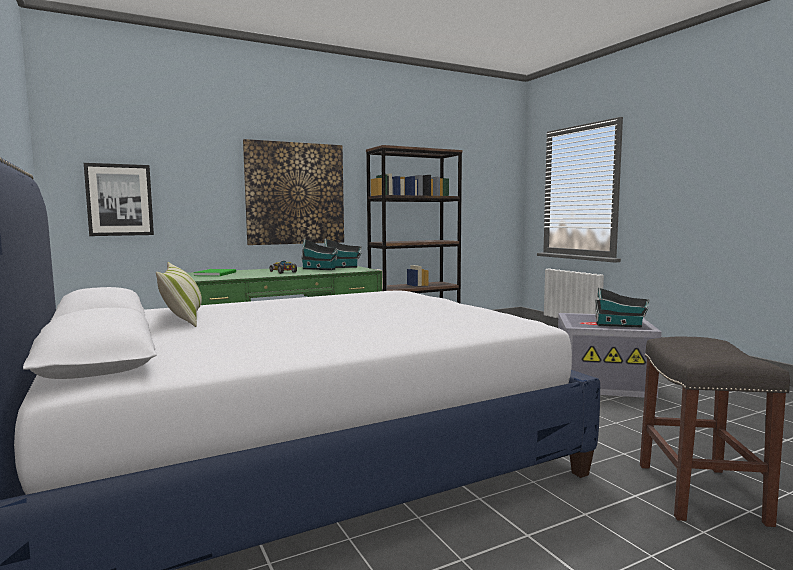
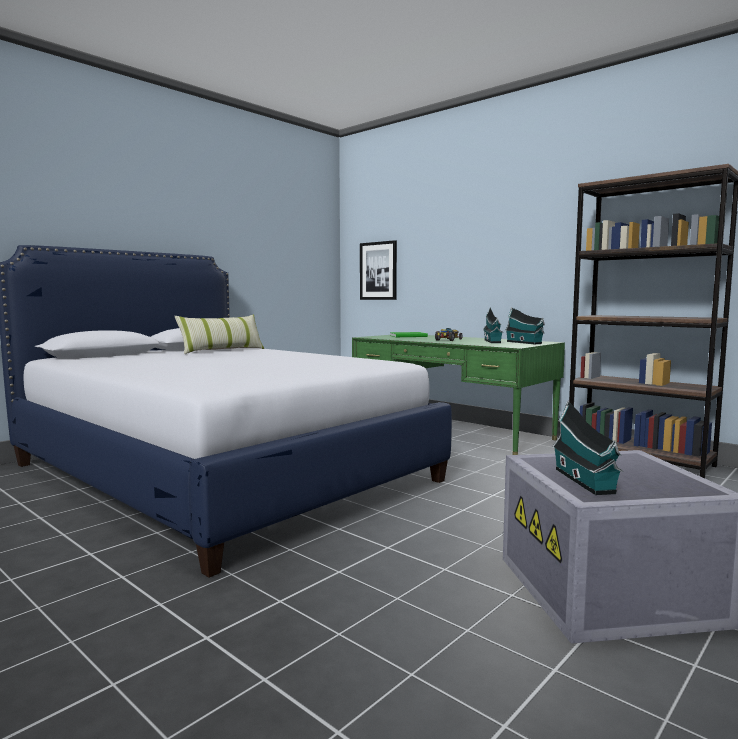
camera: 70 degrees right, 0 degrees up
(295, 193) = (511, 256): picture -> none
(701, 494) = (163, 650): grey stool -> none

